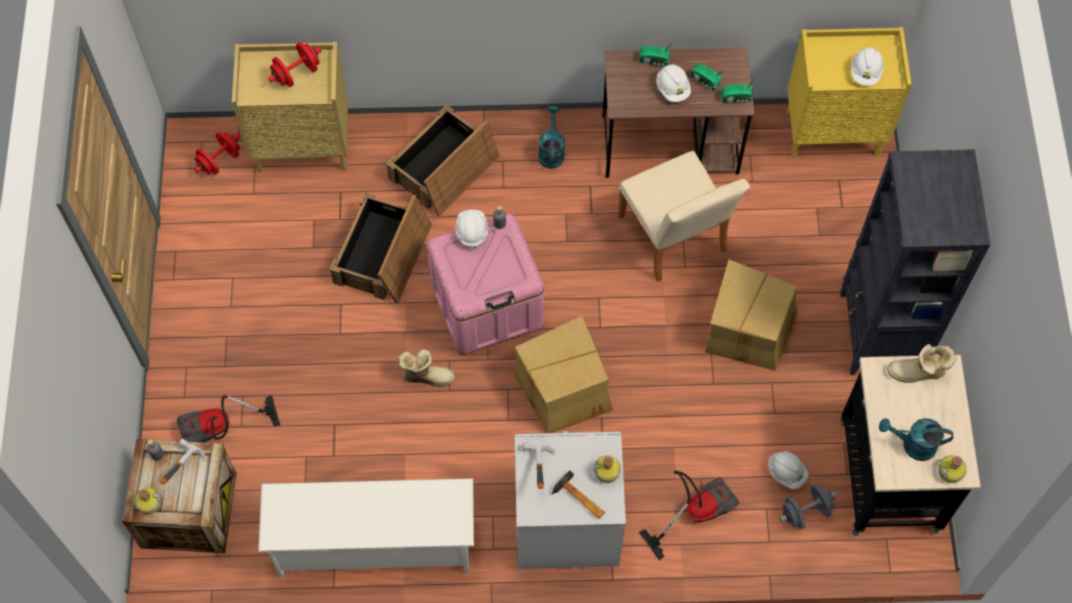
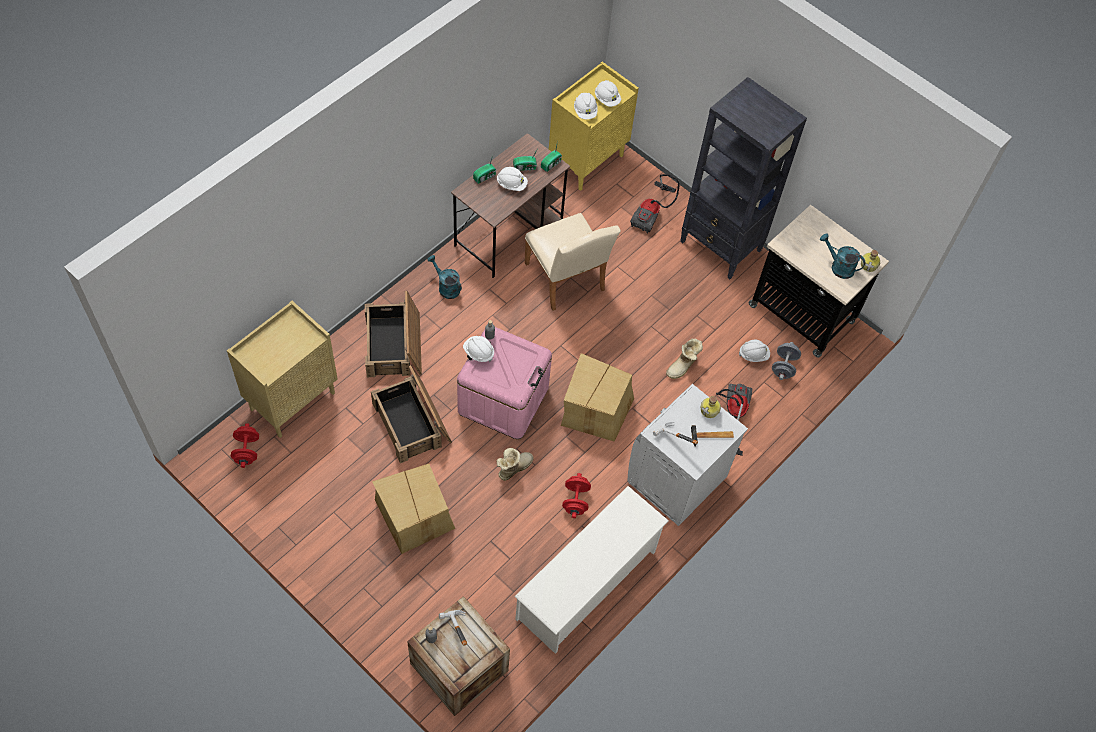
camera: 50 degrees left, 5 degrees down
(149, 503) = (458, 670): bottle -> none
(221, 430) = (426, 604): vacuum cleaner -> vacuum cleaner (652, 213)
(296, 73) = (284, 339): red dumbbell -> red dumbbell (575, 500)
(675, 239) = (566, 281): beige chair -> beige chair turned 45 degrees clockwise
(748, 328) = (655, 297): cardboard box -> cardboard box (415, 515)
(827, 68) = (585, 111): none -> white hard hat
(913, 445) = (838, 266): turquoise watering can -> turquoise watering can turned 75 degrees clockwise
(917, 373) = (802, 230): boot -> boot (683, 366)

